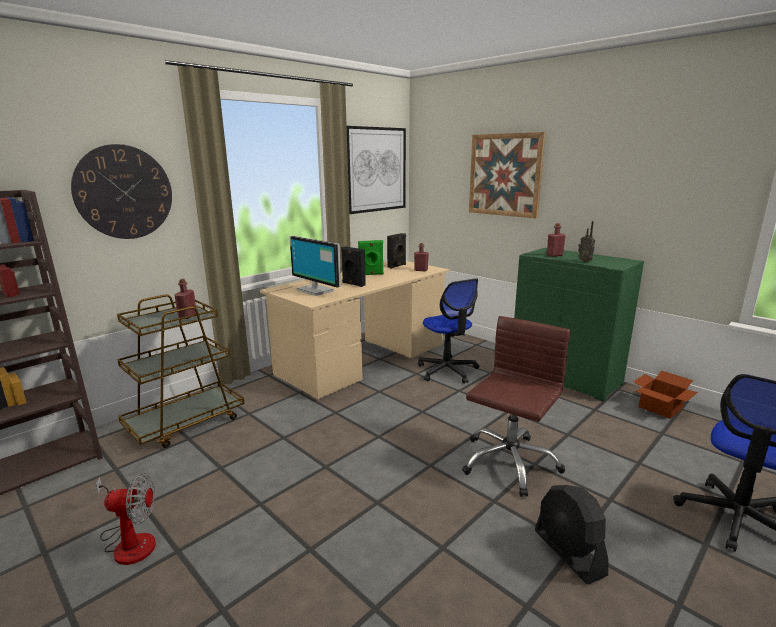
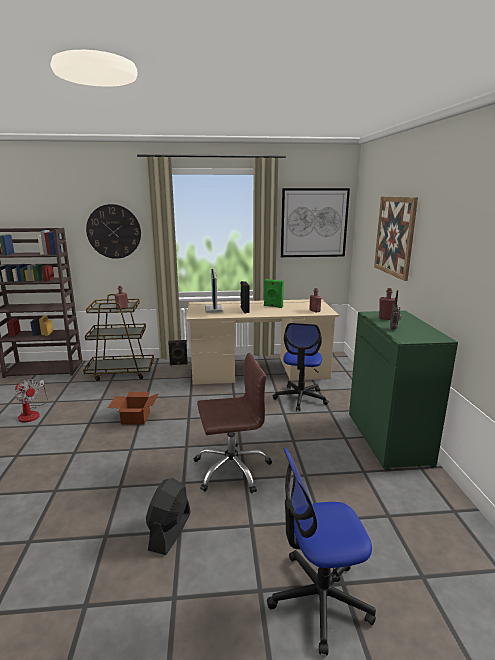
camera: 40 degrees right, 0 degrees up
(397, 266) = (306, 304): black speaker -> black speaker (178, 364)
(659, 408) = (430, 499): cardboard box -> cardboard box (135, 417)

